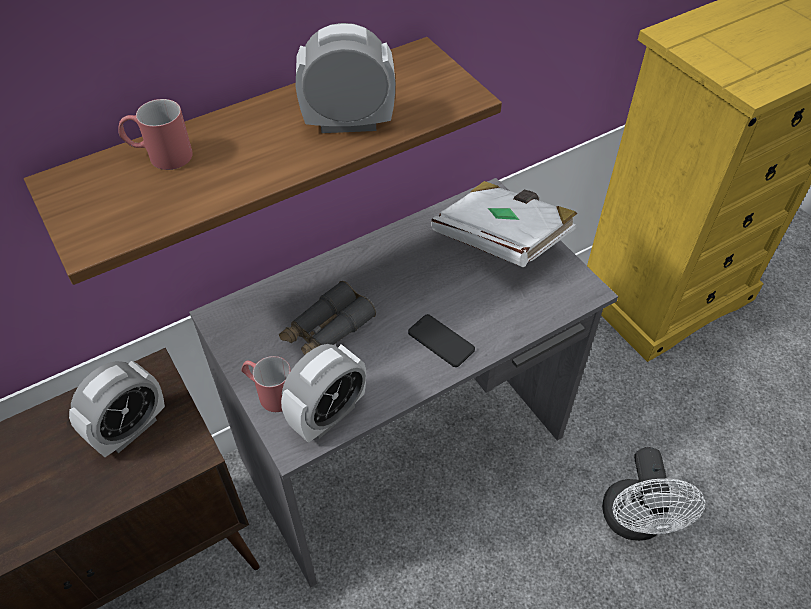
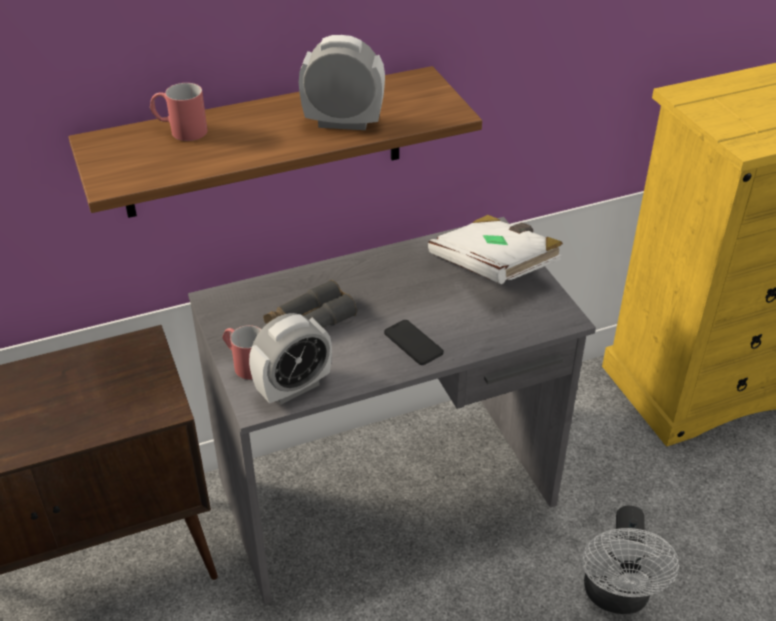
camera: 10 degrees right, 10 degrees down
(130, 429) = (115, 384): alarm clock -> none

